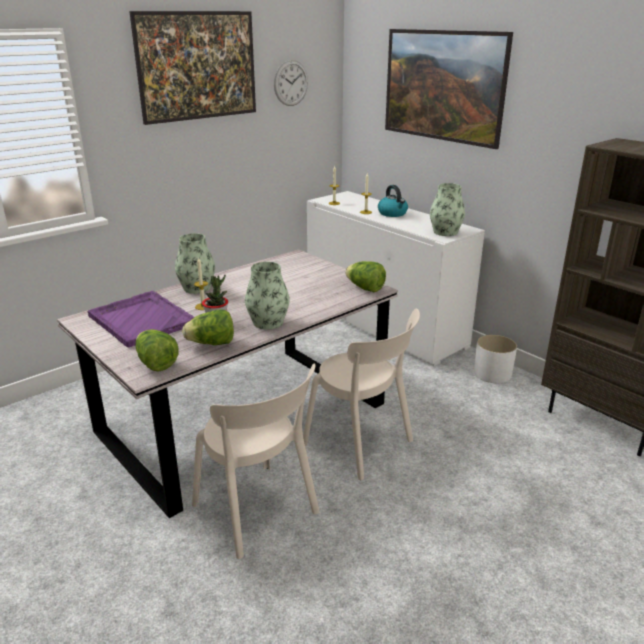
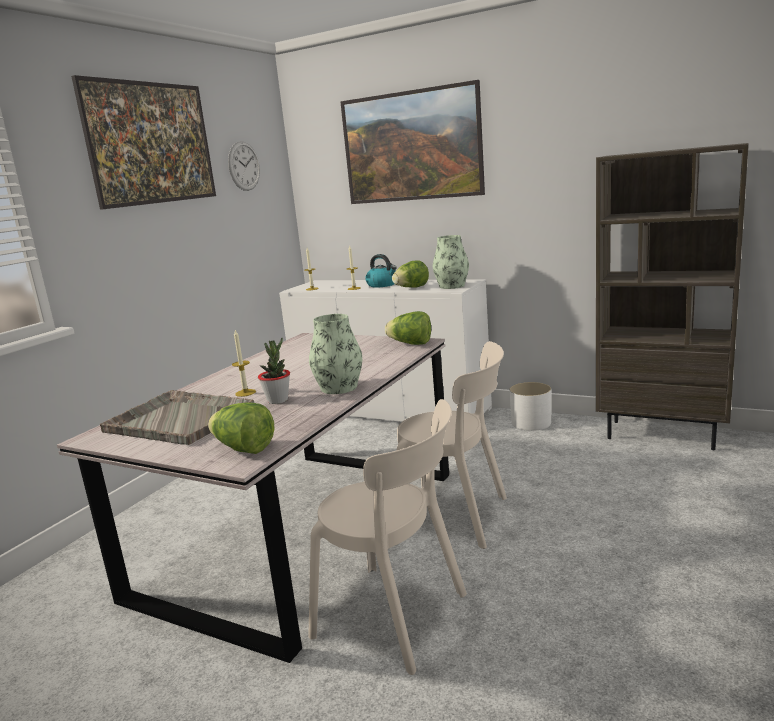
camera: 20 degrees left, 10 degrees down
(141, 320) = (179, 419): purple tray -> grey tray
(197, 288) = (219, 381): vase -> none
(212, 344) = (294, 417): lettuce -> lettuce (411, 288)

